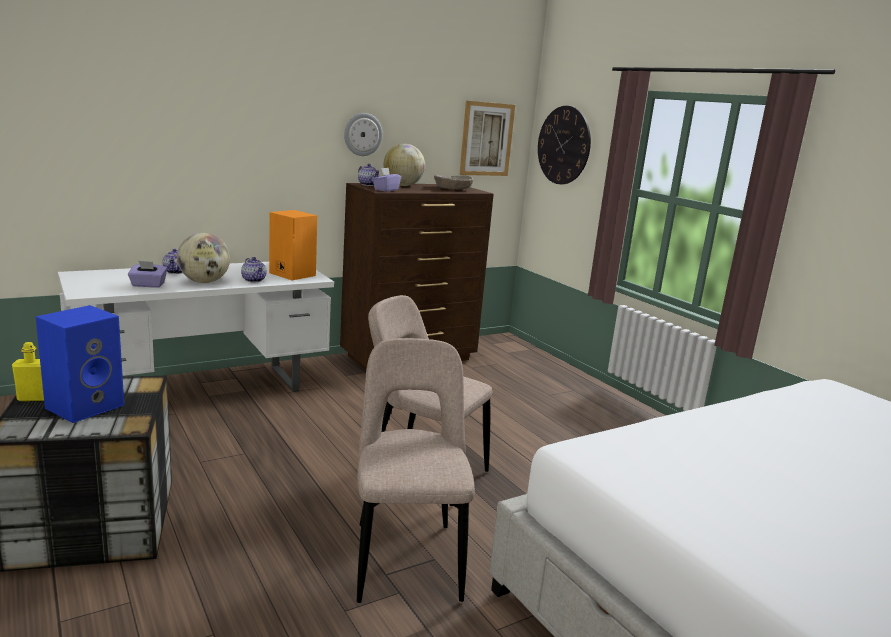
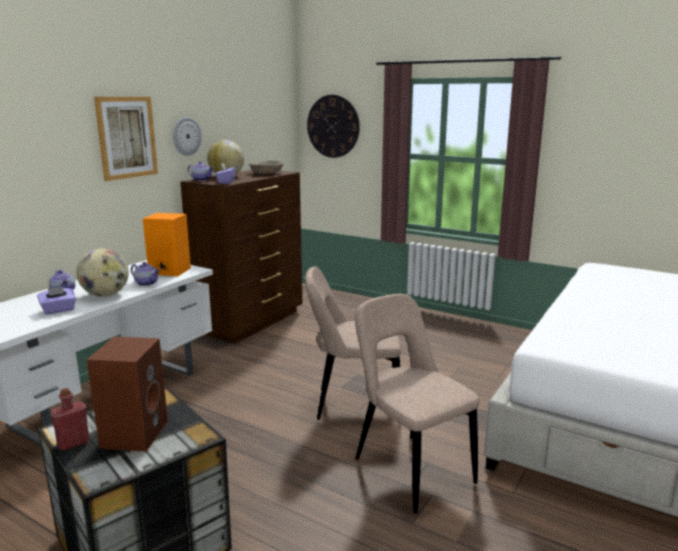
camera: 25 degrees left, 0 degrees up
(34, 398) = (73, 443): yellow bottle -> red bottle
(85, 406) = (134, 433): blue speaker -> brown speaker
(486, 139) = (271, 128): picture -> picture (127, 137)

